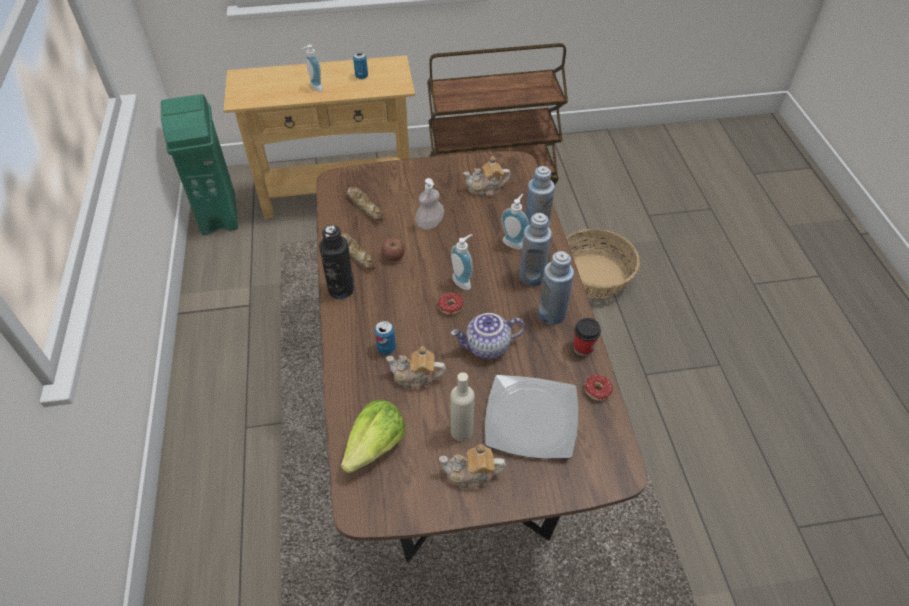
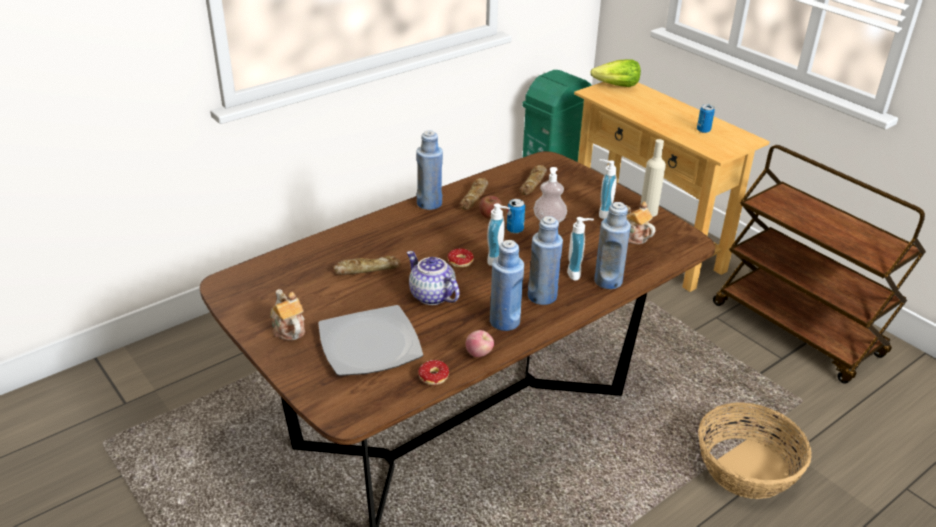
camera: 60 degrees right, 15 degrees down
(314, 88) = (655, 116): soap dispenser -> soap dispenser (602, 212)
(341, 289) = (429, 203): black bottle -> blue bottle
(375, 446) = (285, 272): lettuce -> lettuce (616, 86)
(386, 348) = (386, 245): can -> can (515, 230)
(416, 378) = (367, 269): teapot -> bread
(461, 431) = (329, 309): beige bottle -> beige bottle (648, 212)
(583, 348) = (479, 354): cup -> apple

